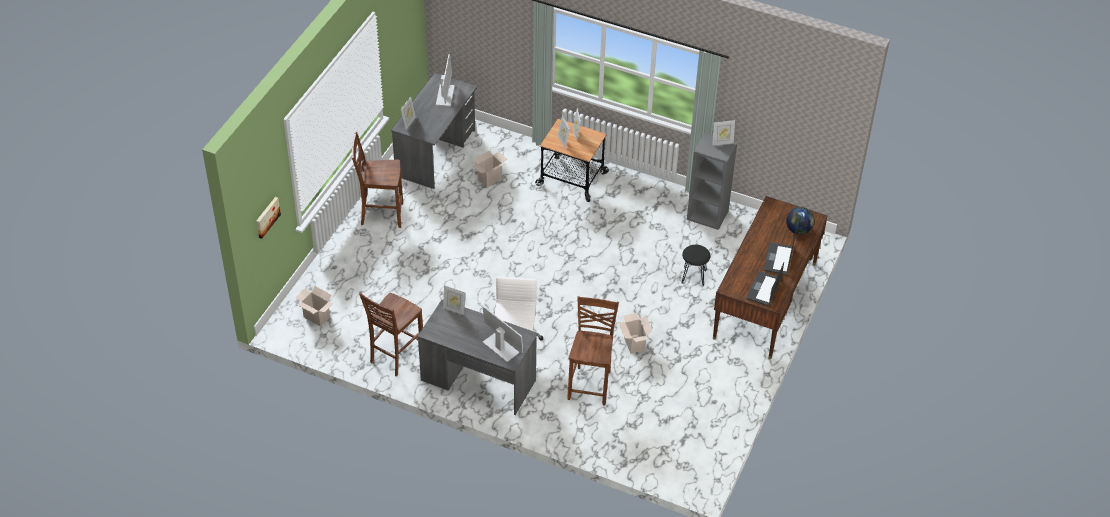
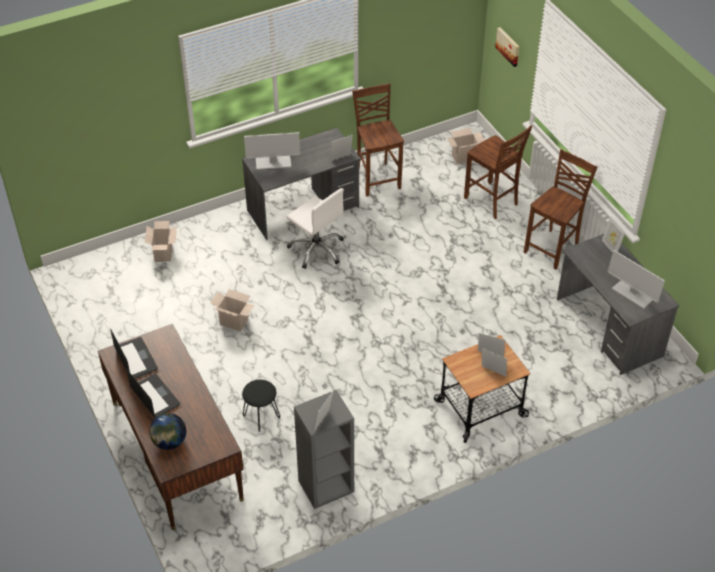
camera: 130 degrees right, 0 degrees up
(490, 178) = (537, 347): cardboard box -> cardboard box (164, 254)
(591, 385) = (225, 269): brown chair -> brown chair (492, 202)

